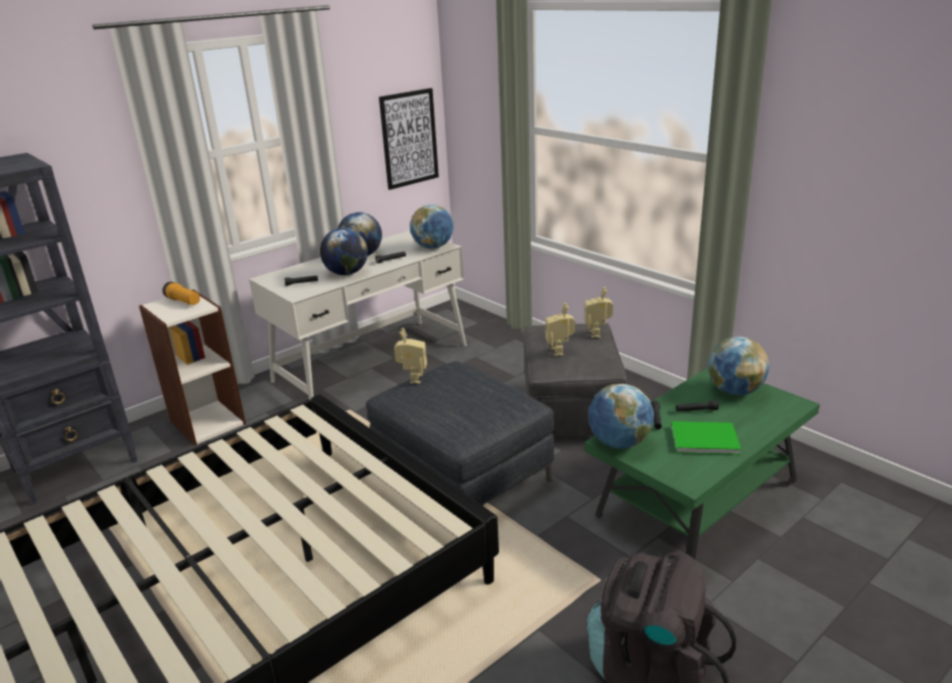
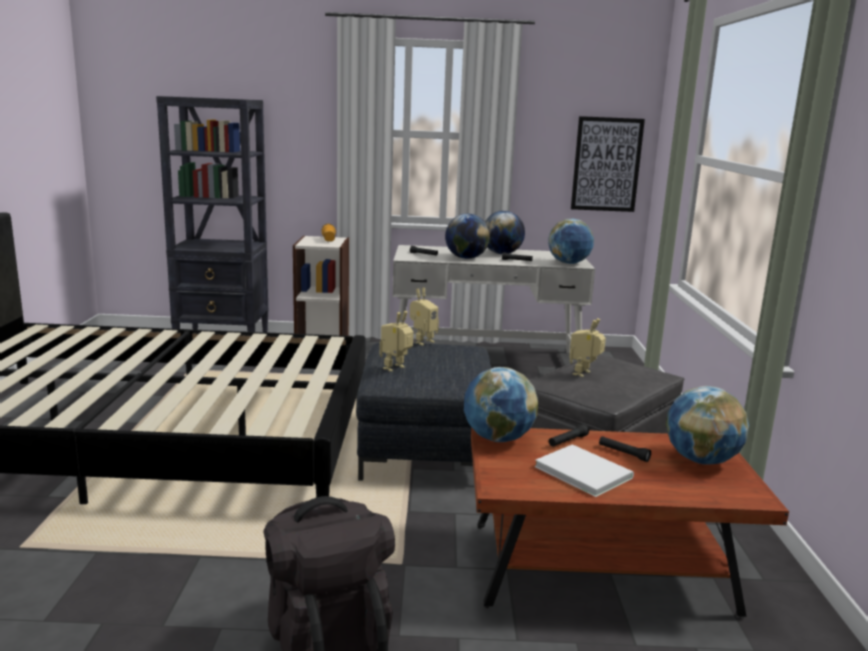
camera: 40 degrees right, 10 degrees down
(597, 334) = (649, 377): toy robot -> toy robot (396, 368)
(697, 499) = (600, 568): green coffee table -> brown coffee table
(702, 438) = (582, 471): green book -> white book

